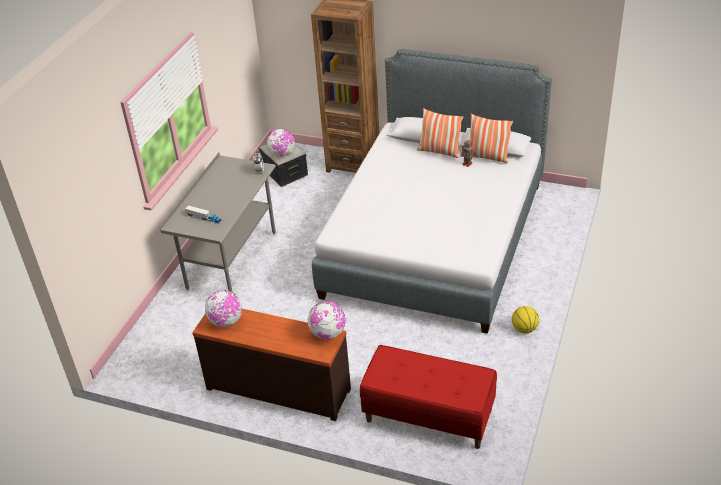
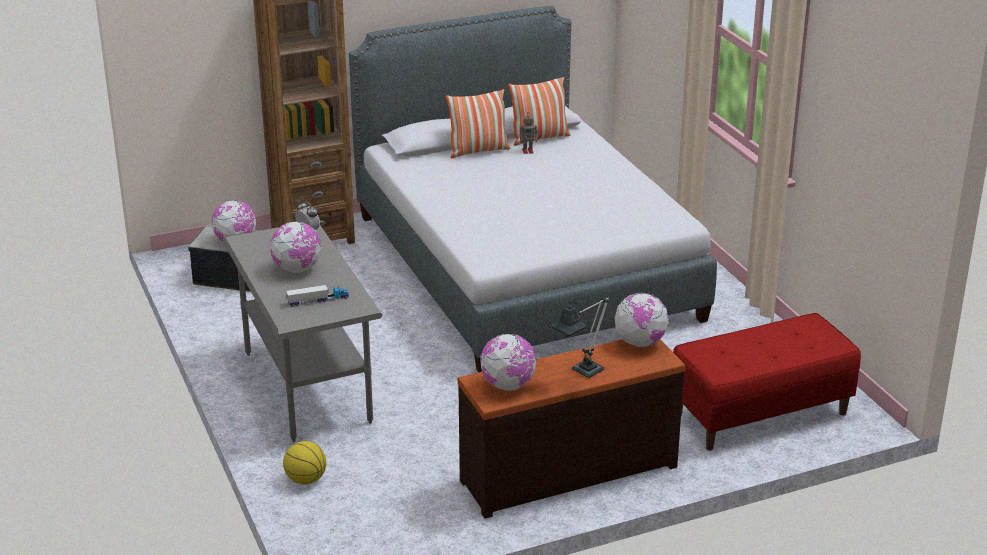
camera: 45 degrees left, 10 degrees down
(222, 193) = (297, 269): none -> globe
(271, 336) = (582, 373): none -> table lamp
(524, 329) = (735, 301): basketball -> basketball (305, 479)

